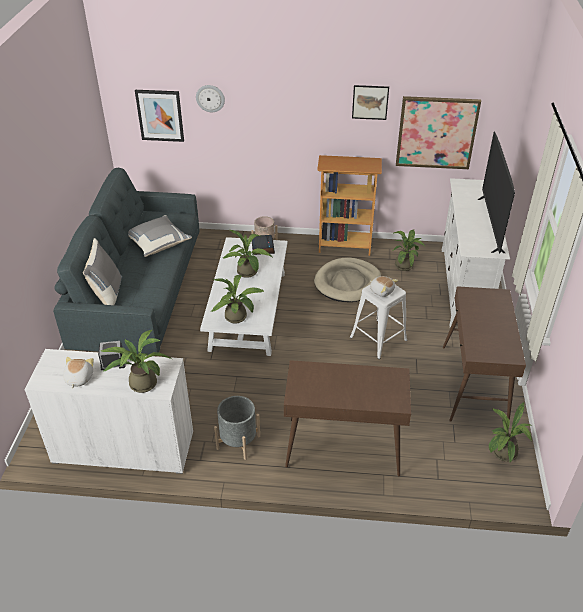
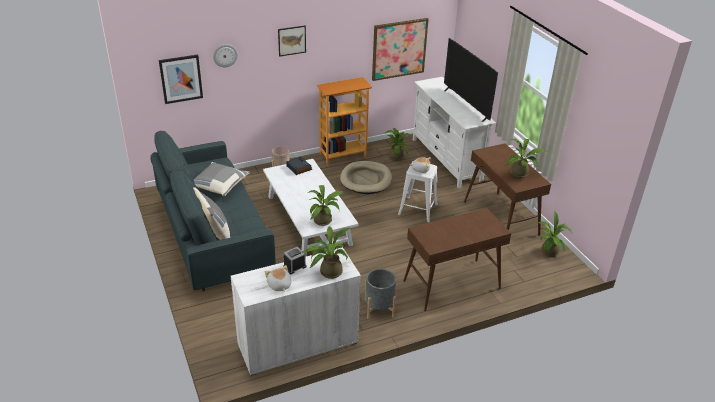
camera: 30 degrees left, 5 degrees down
(249, 273) = (305, 188): potted plant -> potted plant (521, 174)
(370, 102) = (351, 34): picture -> picture (292, 40)

